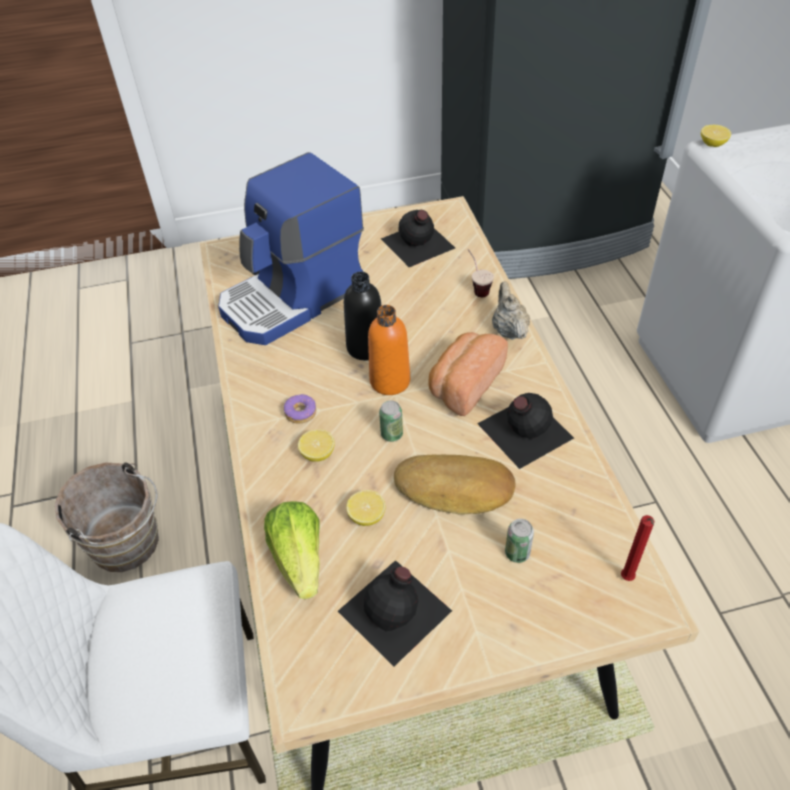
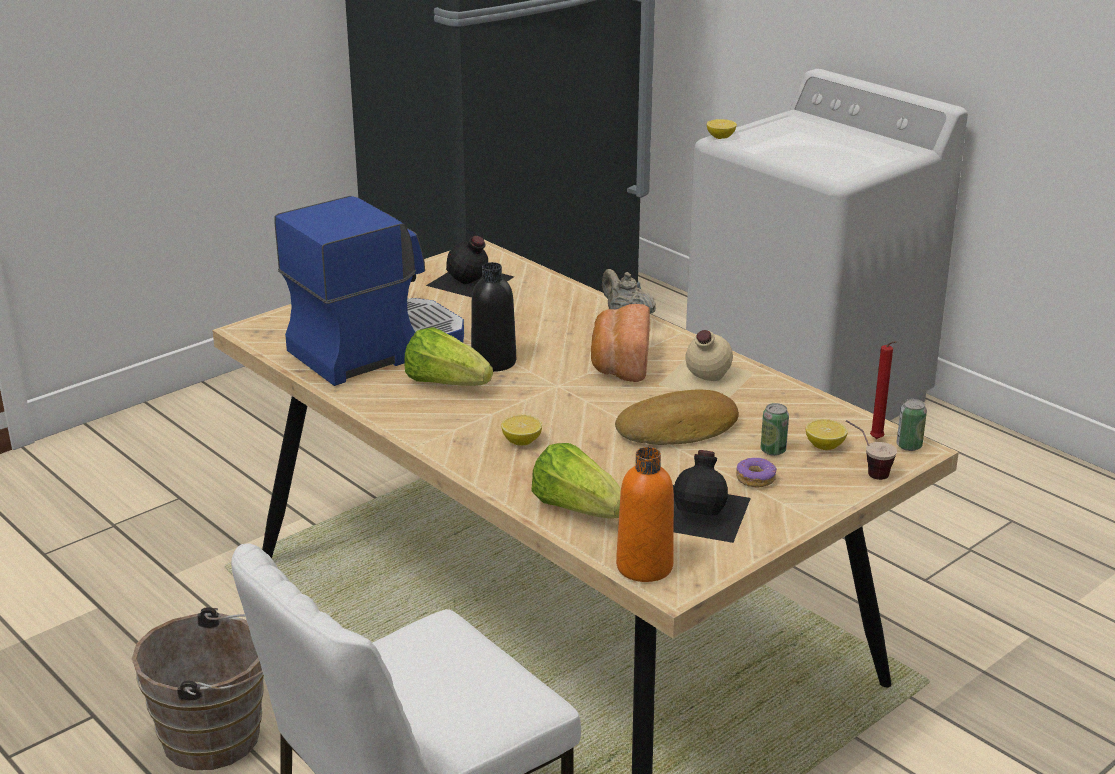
camera: 30 degrees left, 20 degrees down
(294, 299) = (377, 346): coffee machine -> coffee machine turned 150 degrees counterclockwise
(301, 412) = (473, 420): donut -> donut (755, 479)
(312, 360) = (446, 383): none -> lettuce
(367, 516) = (614, 466): lemon -> lemon (824, 446)
(390, 381) = (543, 378): orange bottle -> orange bottle (644, 566)
(391, 434) = (582, 411): can -> can (909, 446)
(476, 288) = (565, 299): cup -> cup (866, 471)
(523, 430) = (704, 378): black bottle -> beige bottle

